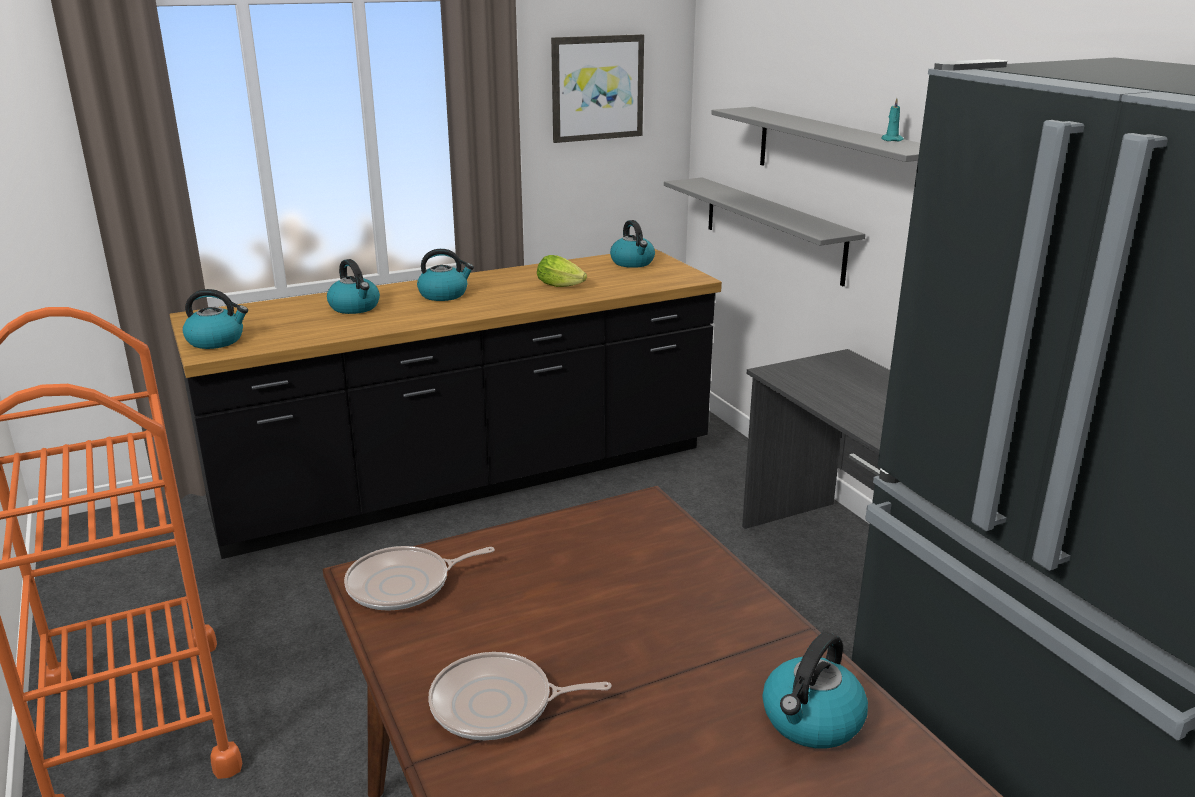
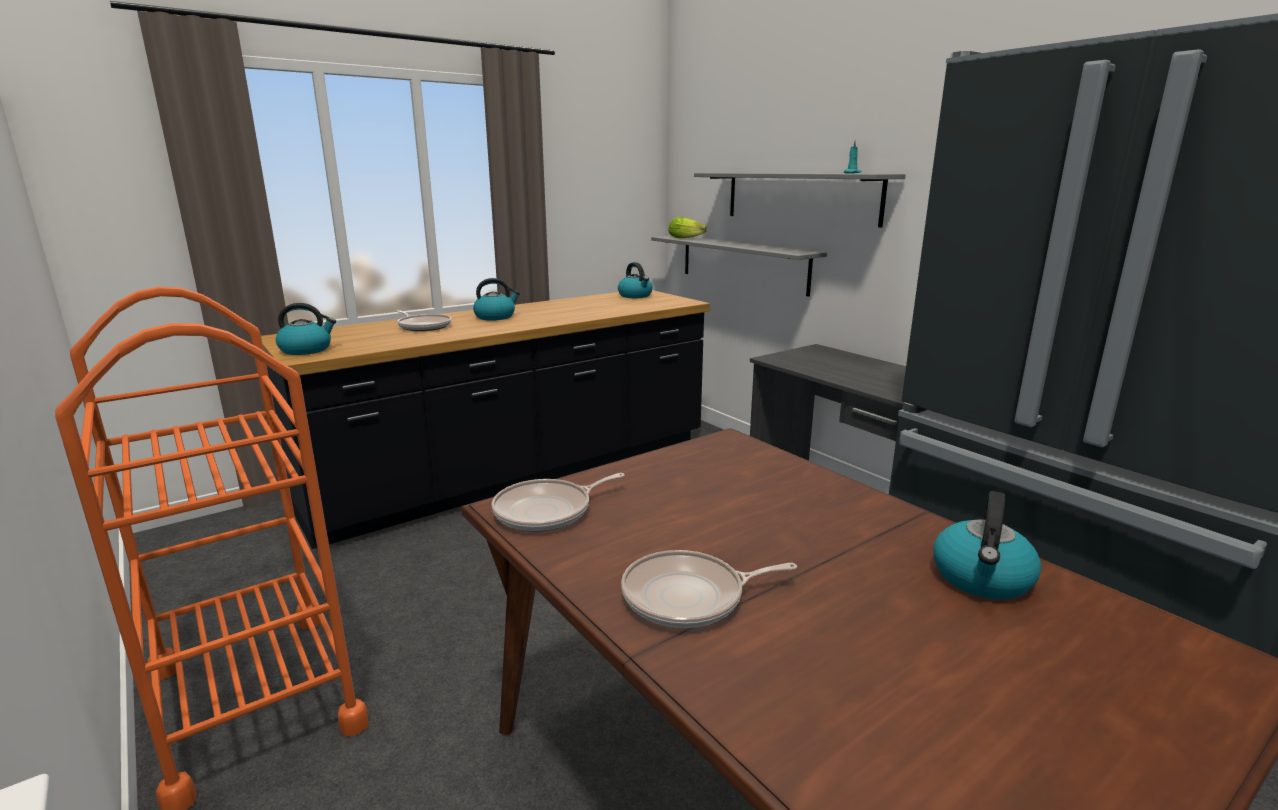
camera: 10 degrees left, 5 degrees down
(355, 307) = (423, 326): kettle -> frying pan
(562, 286) = (589, 309): lettuce -> lettuce (687, 238)
(597, 88) = (599, 164): picture -> none

